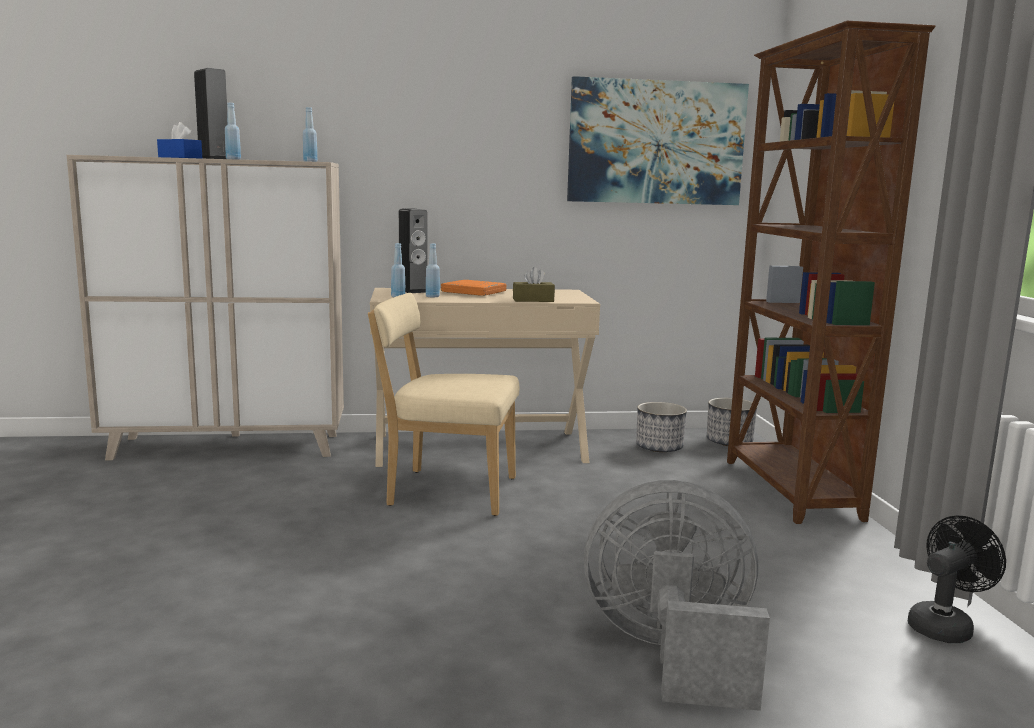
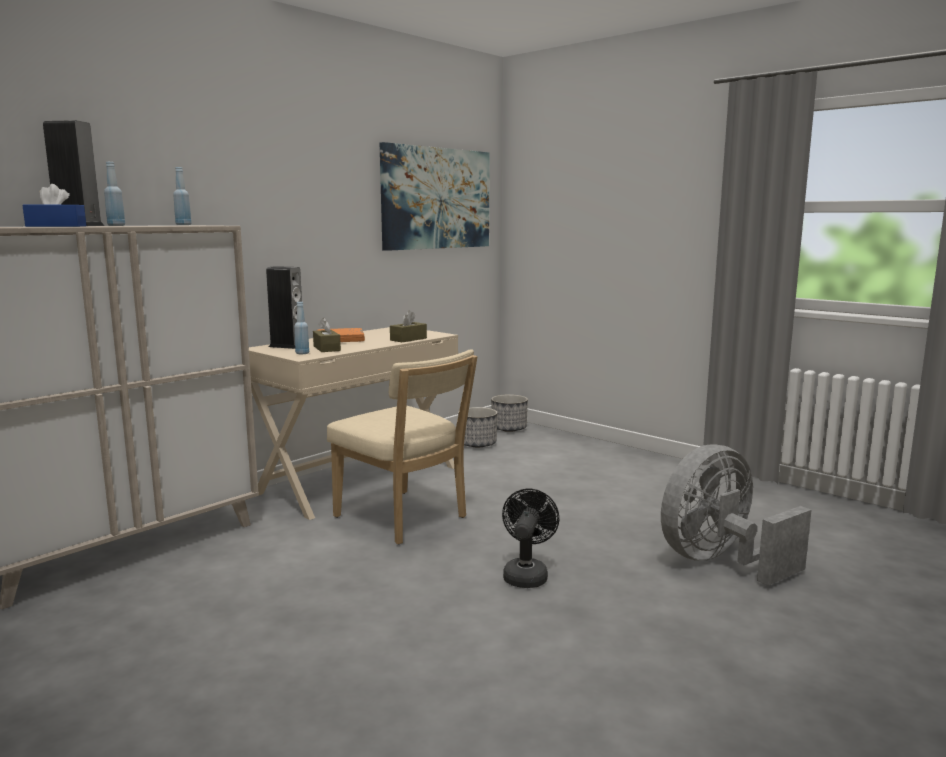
camera: 40 degrees left, 0 degrees up
(432, 296) = (326, 348): blue bottle -> brown tissue box
(446, 491) = (404, 519): beige chair -> beige chair turned 105 degrees counterclockwise
(789, 490) = (595, 449): brown bookcase -> none
(944, 625) = (780, 497): black fan -> black fan (526, 574)

